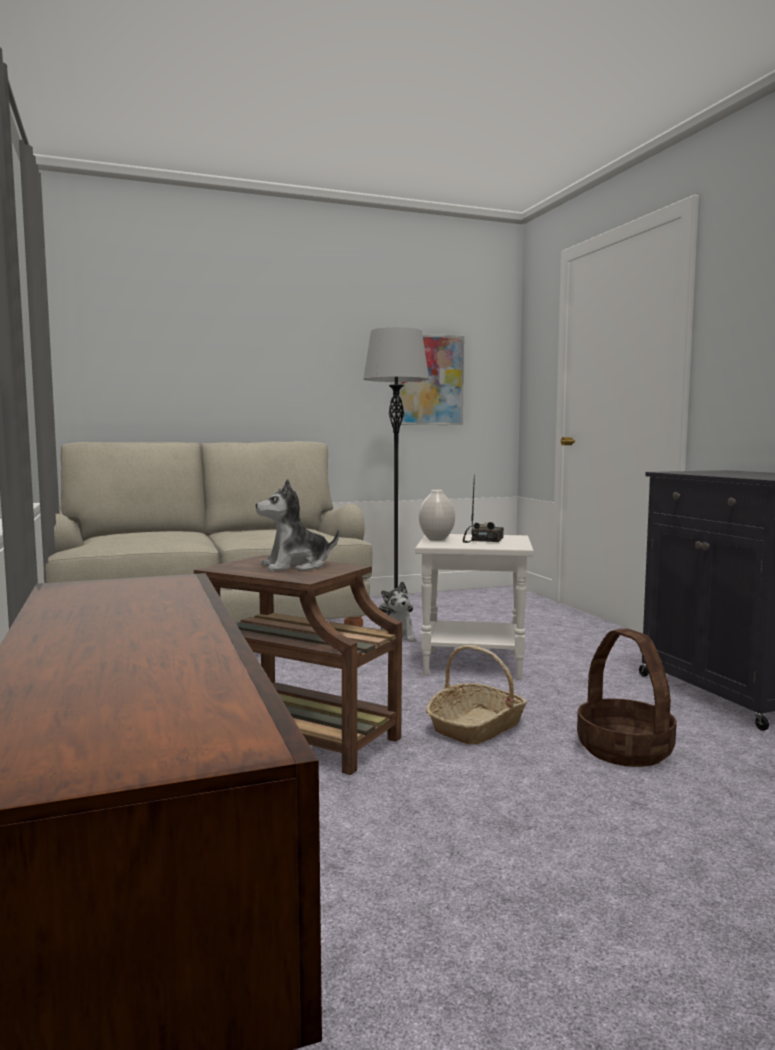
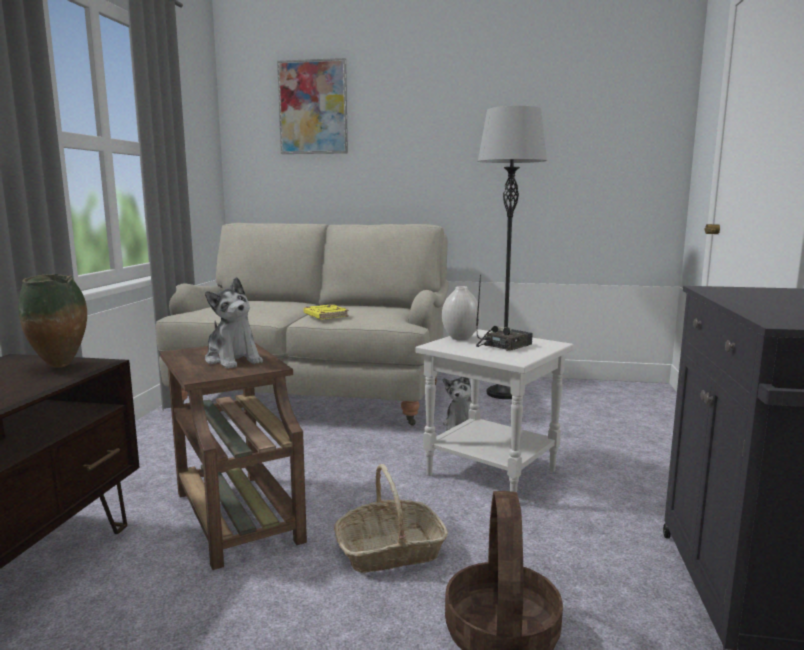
camera: 30 degrees right, 5 degrees up
(151, 583) = (61, 366): none -> vase
(253, 537) = (325, 316): none -> yellow book
(296, 566) = (233, 360): plush toy -> plush toy turned 135 degrees counterclockwise
(430, 380) = (576, 158): picture -> picture (313, 107)

